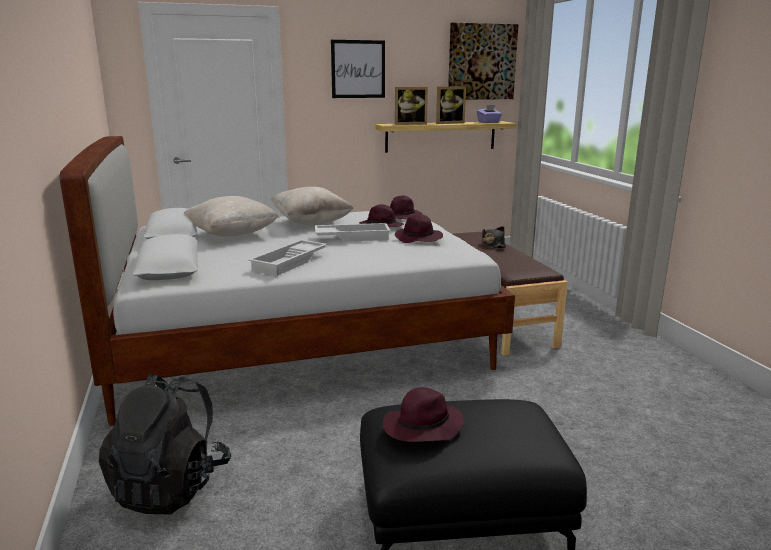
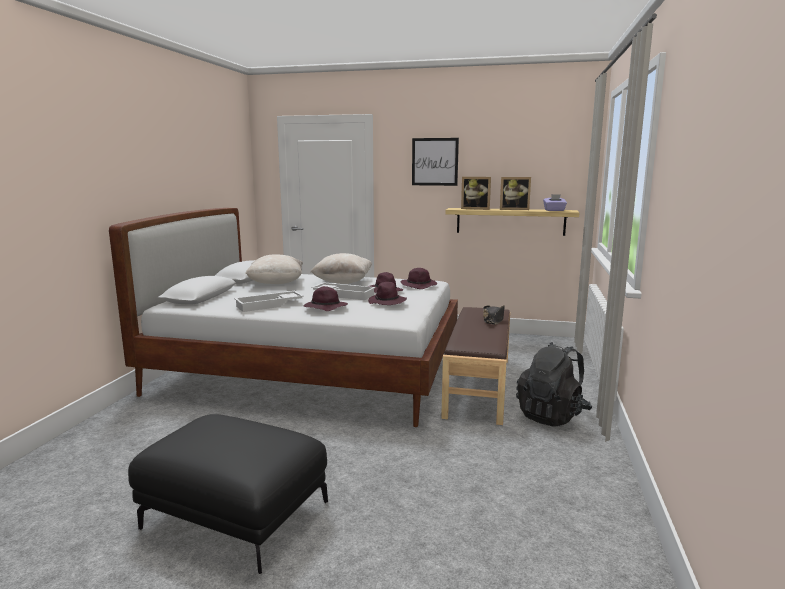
camera: 30 degrees right, 5 degrees down
(171, 486) = (116, 438): black backpack -> black backpack (552, 415)
(422, 428) = (200, 430): purple hat -> purple hat (324, 308)
(481, 62) = (553, 154): picture -> none

